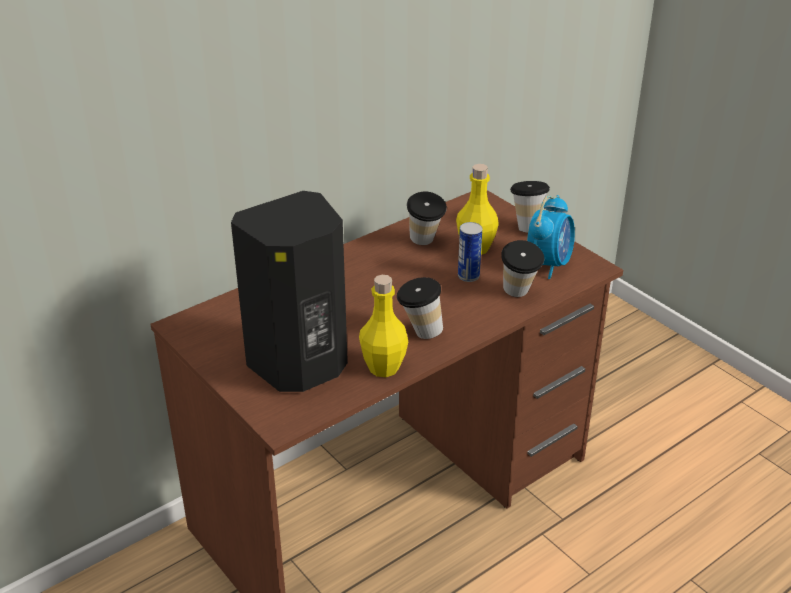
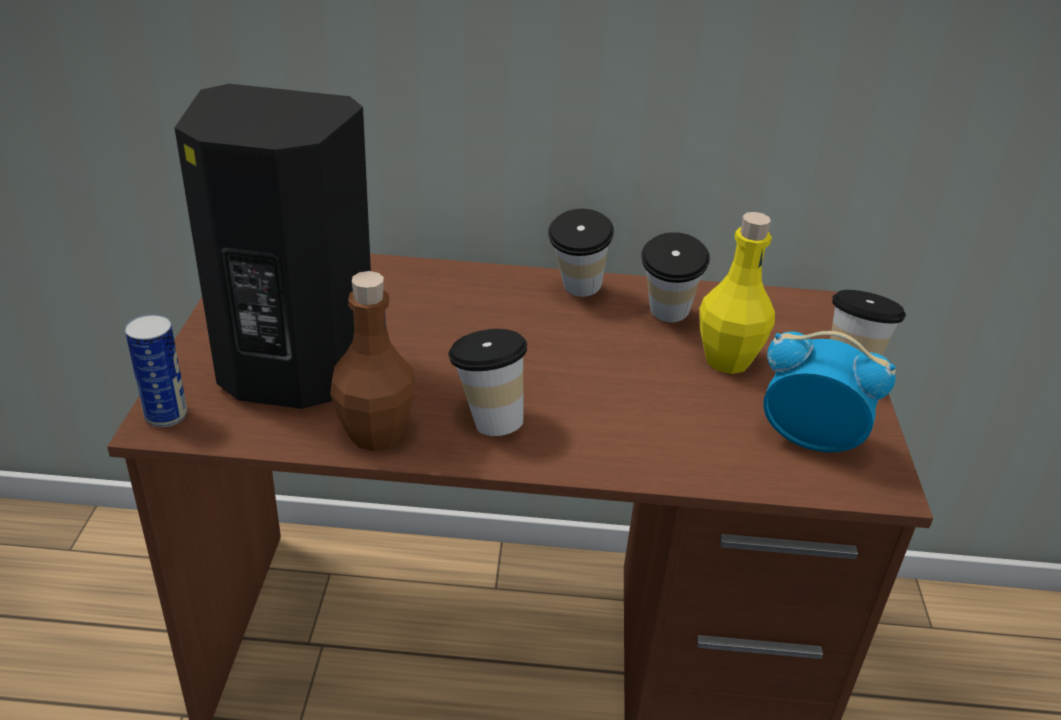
camera: 40 degrees right, 0 degrees up
(383, 367) = (375, 434): yellow bottle -> brown bottle
(468, 276) = (662, 389): can -> can (166, 415)
(518, 295) = (699, 454): cup -> cup (576, 293)
(548, 264) = (809, 439): alarm clock -> alarm clock turned 135 degrees counterclockwise

